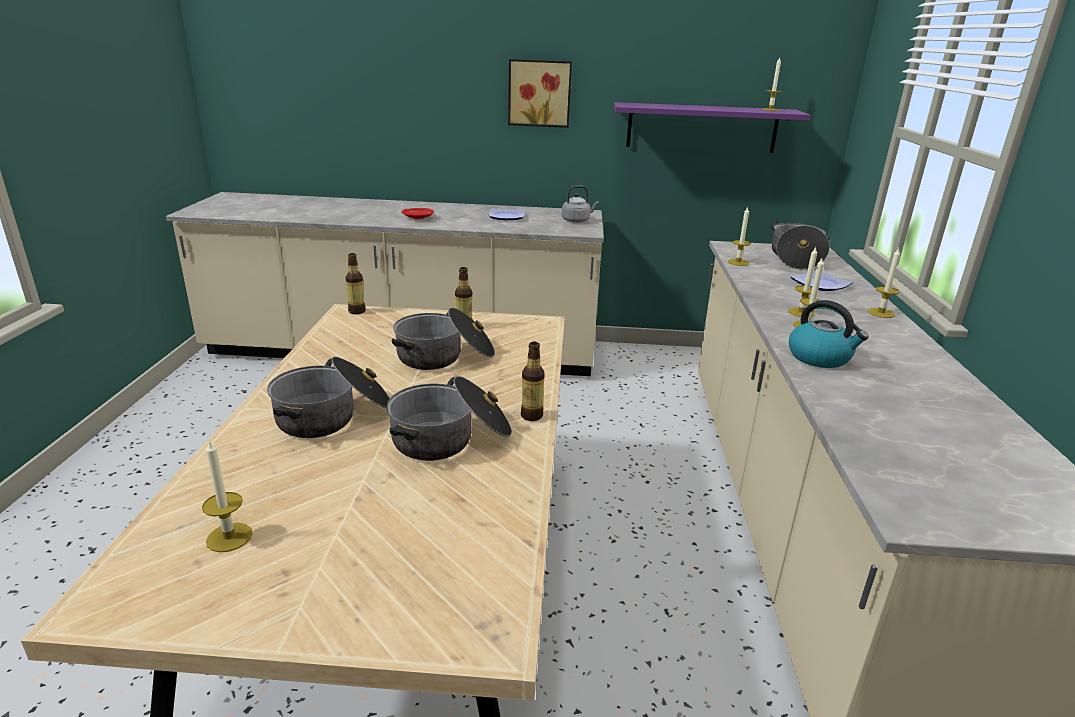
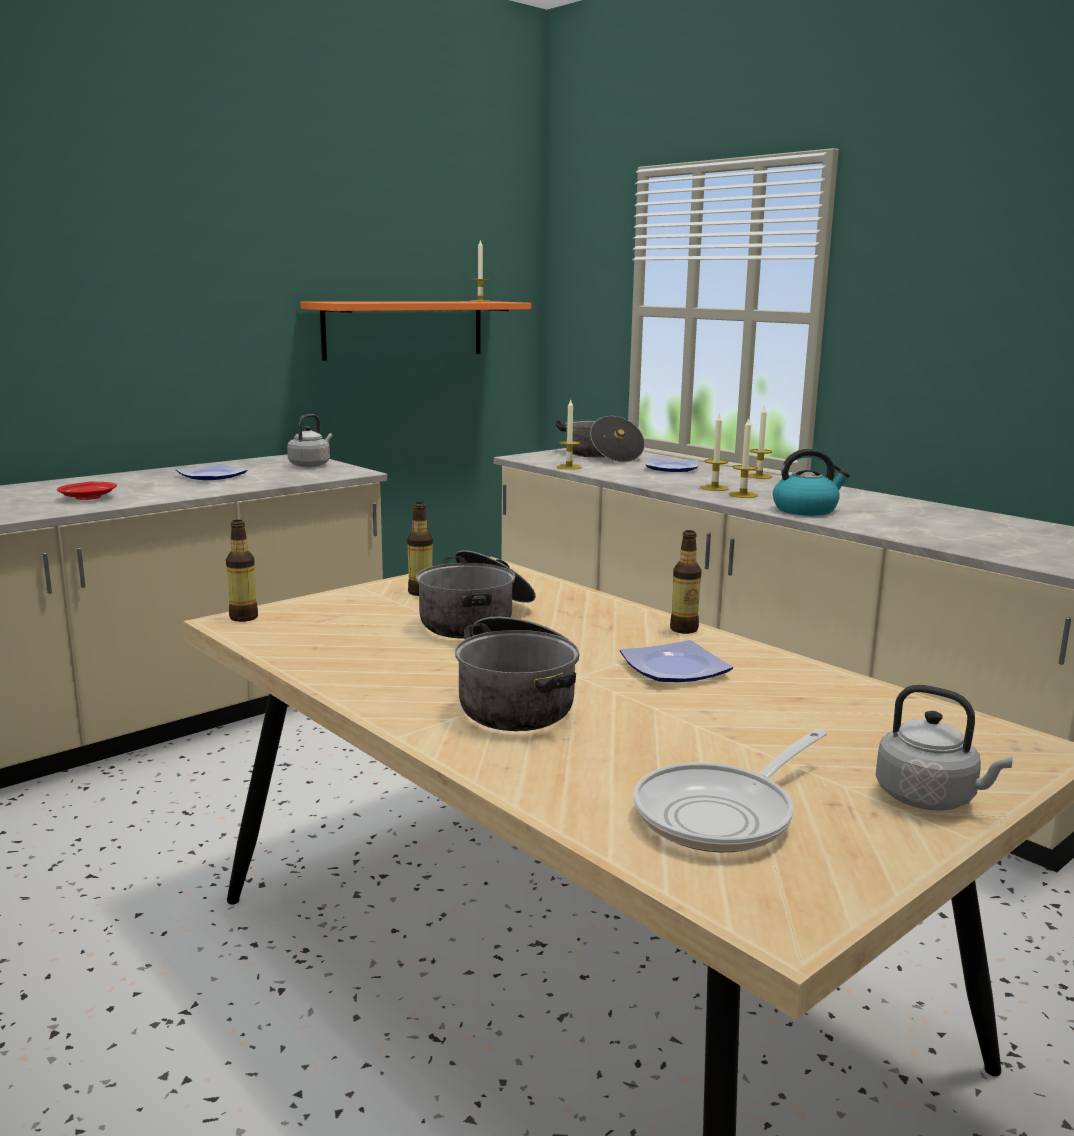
camera: 45 degrees left, 10 degrees down
(229, 537) = (722, 814): candle -> frying pan
(332, 611) = (930, 798): none -> grey kettle
(451, 438) = (672, 668): cooking pot -> plate
(539, 93) = (199, 293): picture -> none
(702, 128) = (404, 329): purple shelf -> orange shelf

